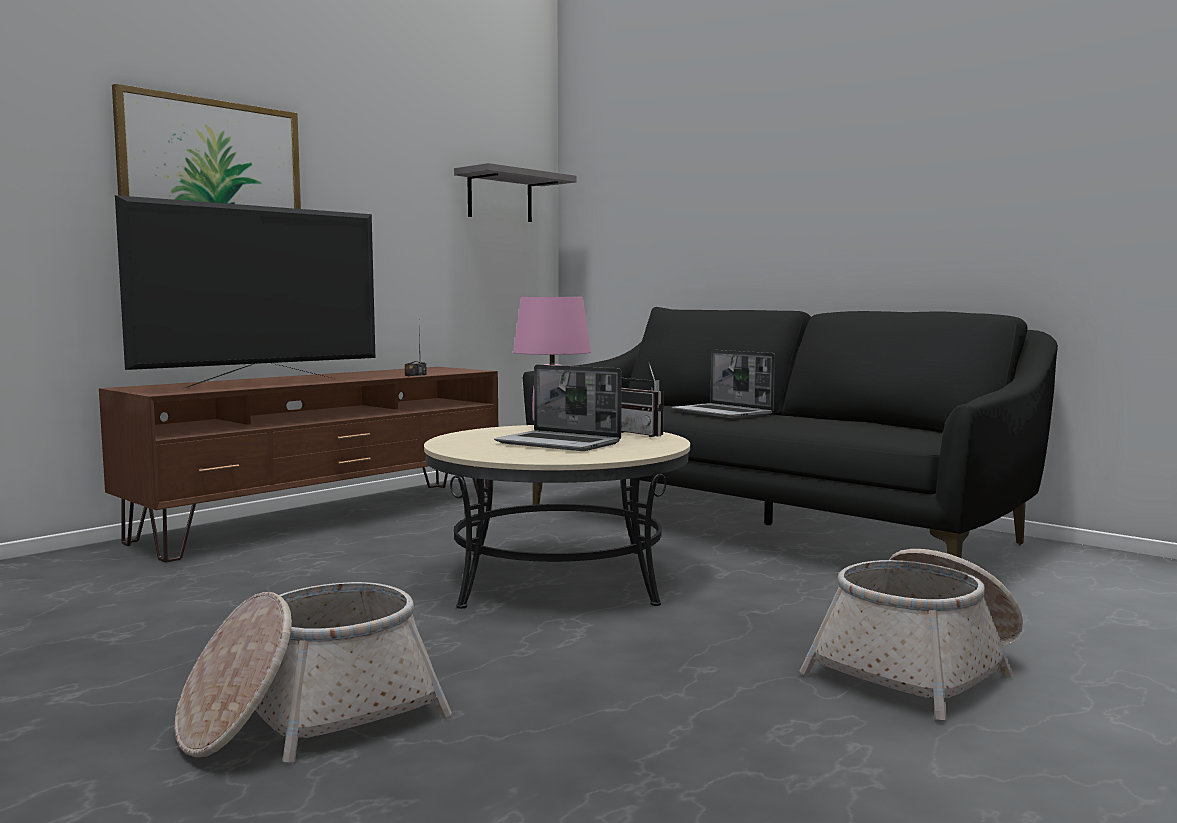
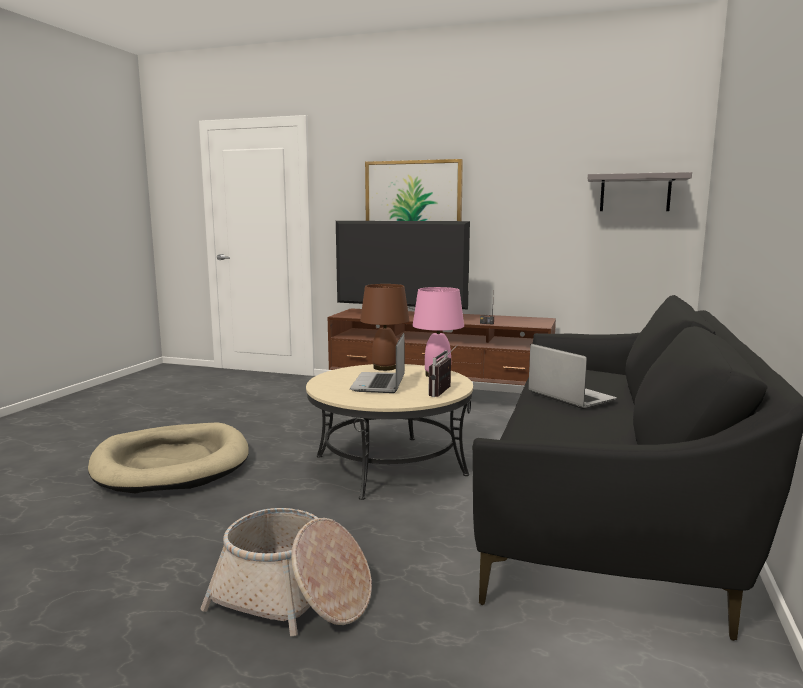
camera: 65 degrees right, 5 degrees up
(309, 717) = (171, 464): basket -> beige dog bed
(468, 436) = (384, 367): none -> brown table lamp
(723, 413) = (569, 397): laptop -> laptop turned 120 degrees clockwise

